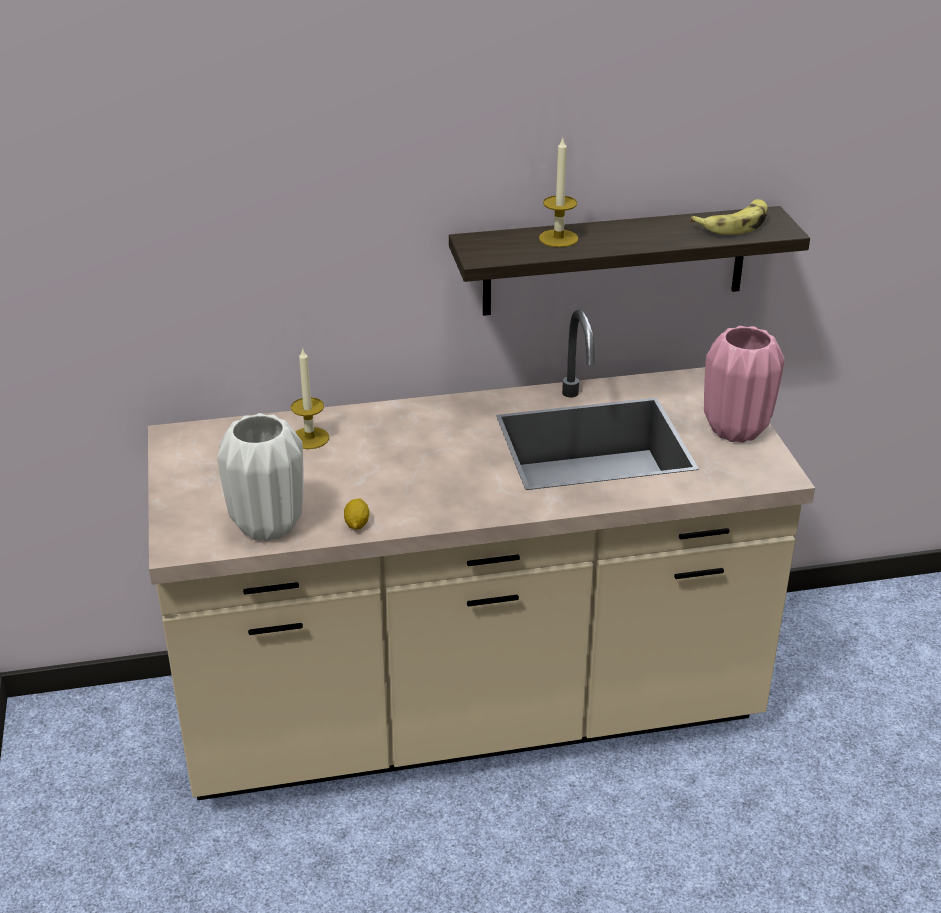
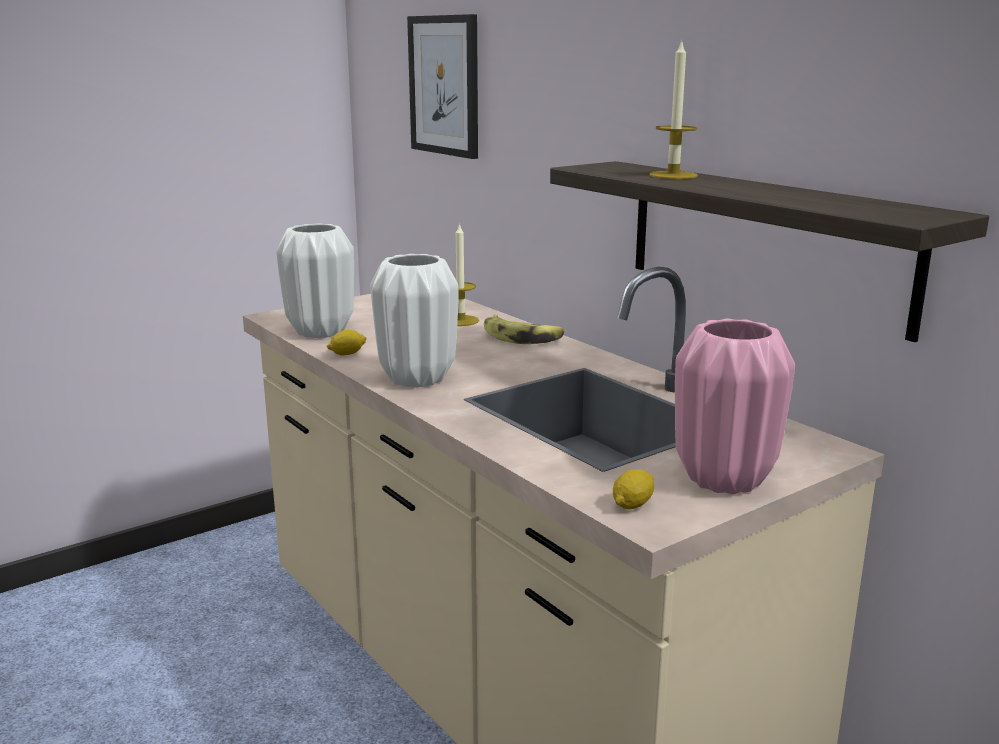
camera: 65 degrees right, 15 degrees down
(148, 205) = (444, 85): none -> picture
(460, 500) = (417, 379): none -> white vase
(734, 224) = (868, 206): banana -> banana (522, 337)
(753, 474) = (632, 504): none -> lemon

